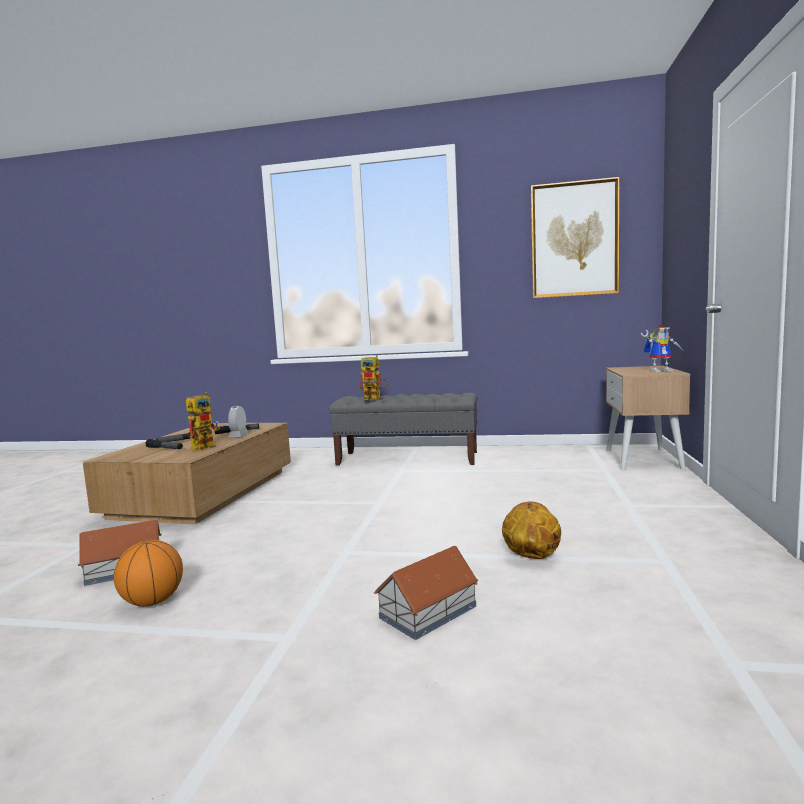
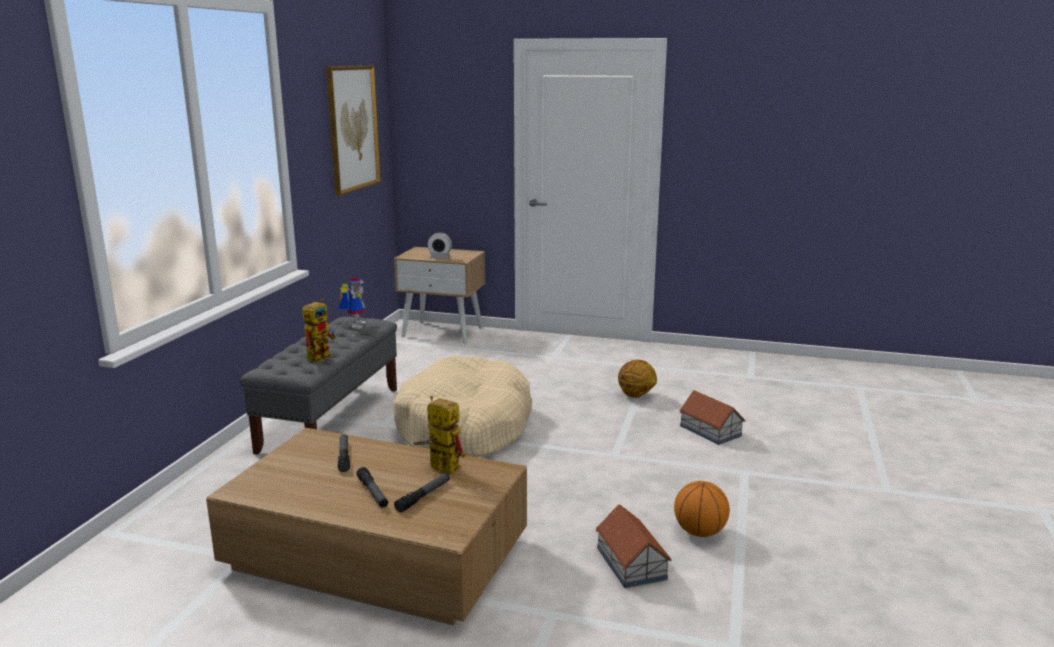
camera: 85 degrees left, 10 degrees up
(238, 435) = (377, 452): alarm clock -> alarm clock (440, 258)
(402, 491) = (465, 427): none -> beige dog bed
(660, 371) = (456, 252): toy robot -> toy robot (355, 325)

